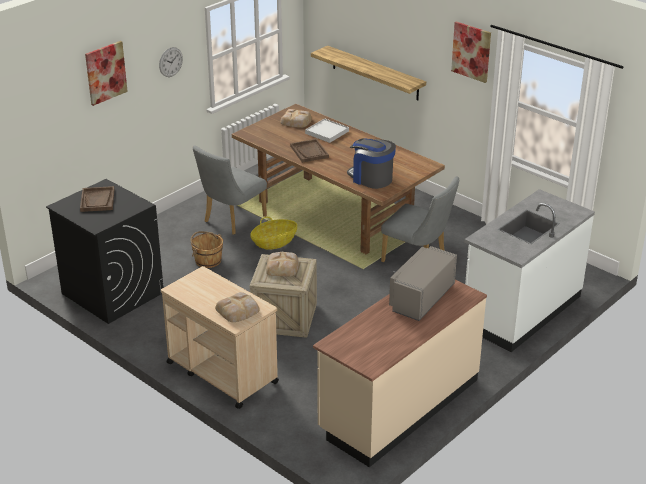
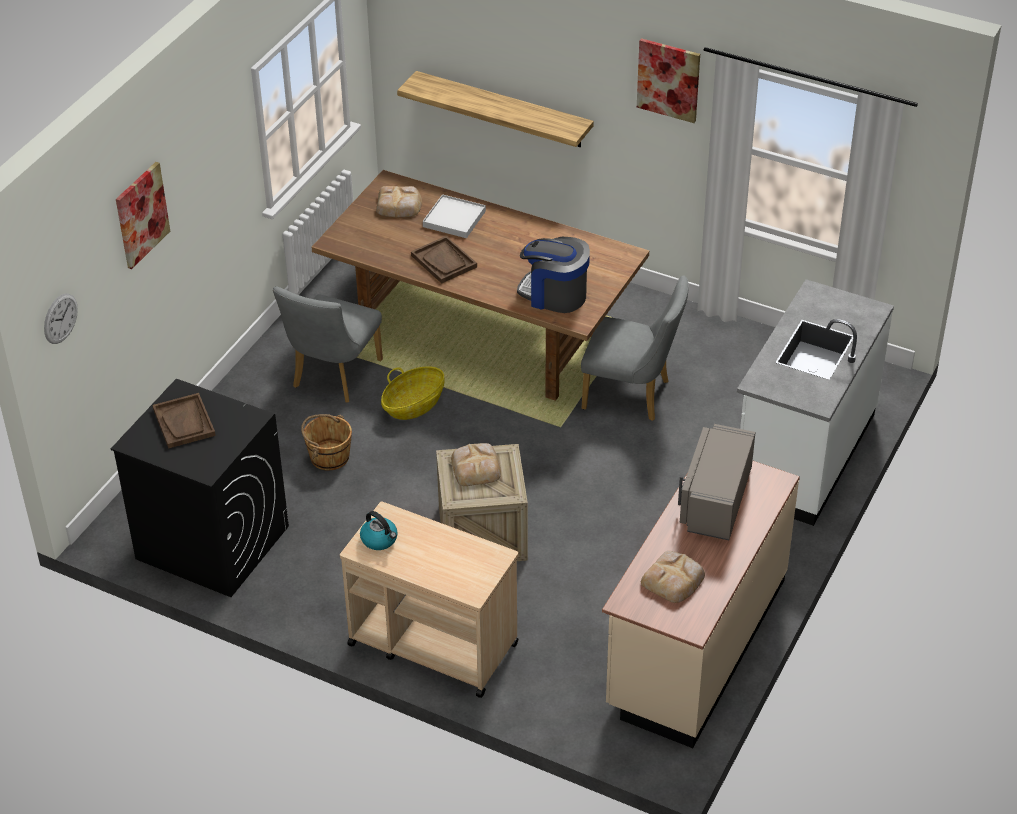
camera: 15 degrees left, 10 degrees up
(170, 62) = (217, 165): wall clock -> wall clock (60, 318)
(190, 286) = (380, 539): none -> kettle
(238, 310) = (466, 567): bread -> bread (674, 579)

